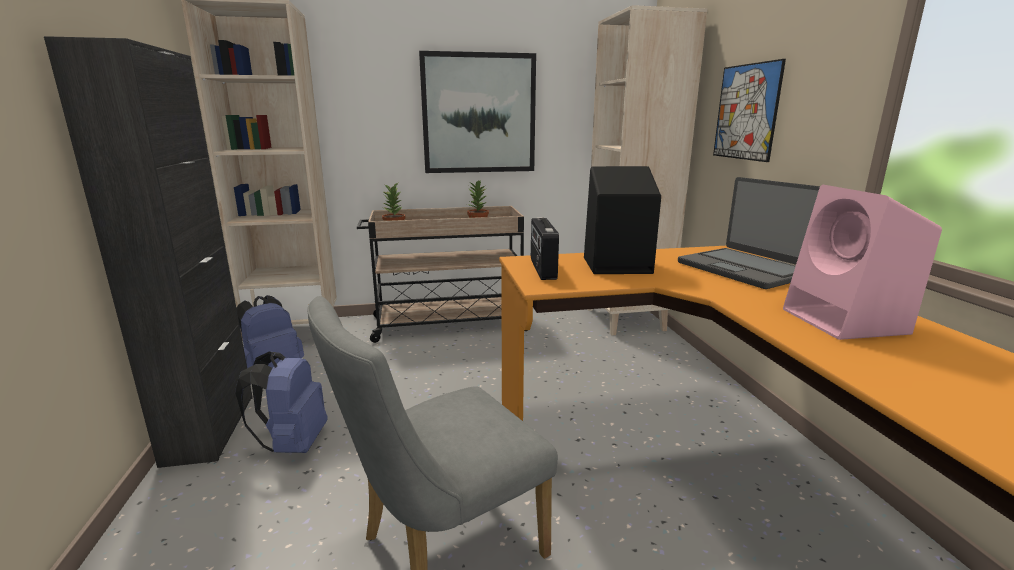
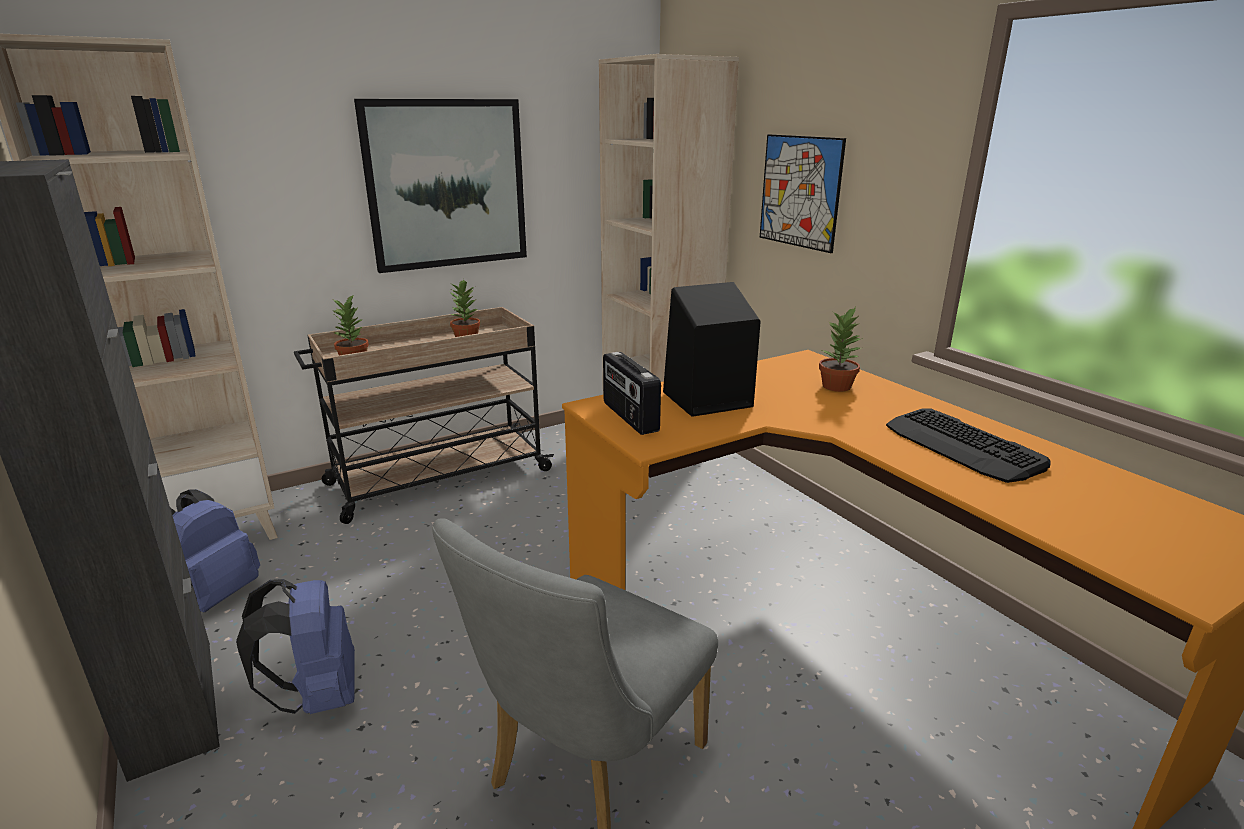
camera: 20 degrees left, 5 degrees up
(745, 269) = (837, 386): laptop -> potted plant
(846, 322) = (963, 446): pink speaker -> keyboard

